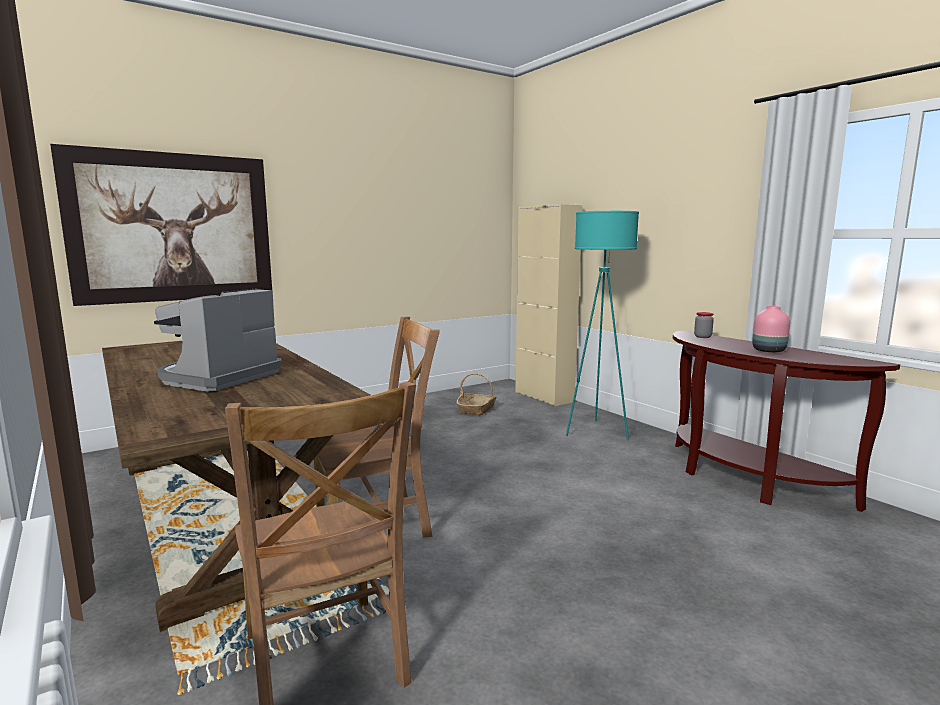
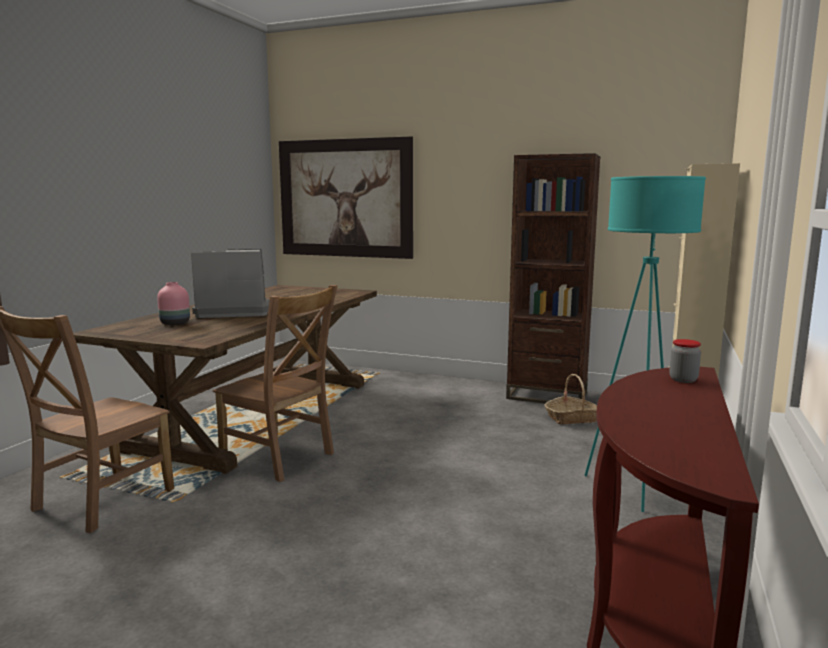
camera: 55 degrees right, 0 degrees up
(425, 401) = (547, 395): none -> brown bookcase
(768, 351) = (655, 415): pink vase -> pink vase (174, 323)

